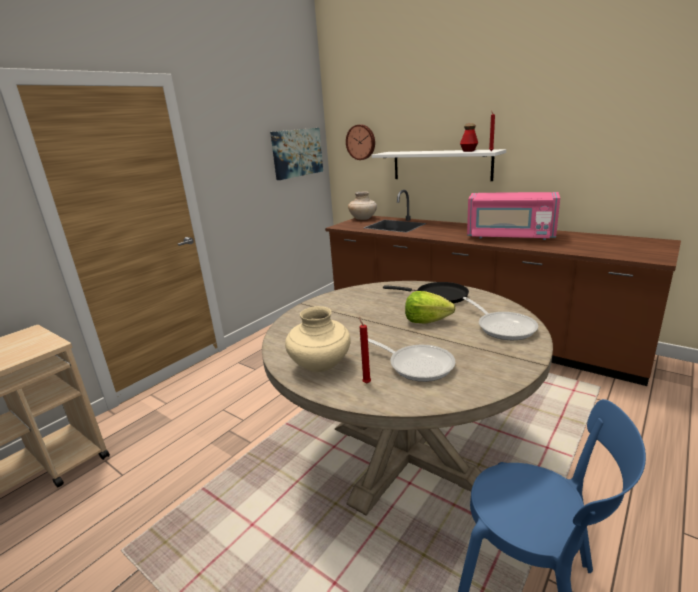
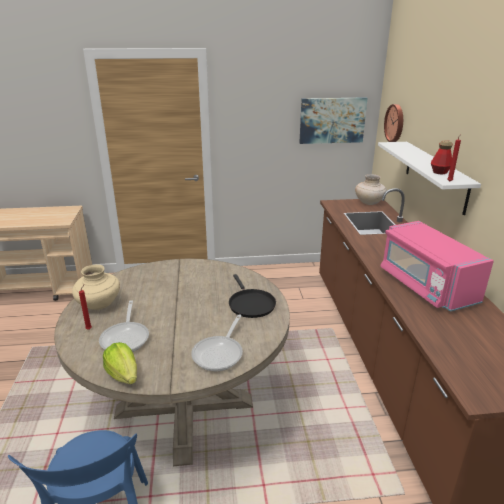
camera: 45 degrees right, 5 degrees up
(426, 320) = (198, 316): lettuce -> lettuce (123, 375)

